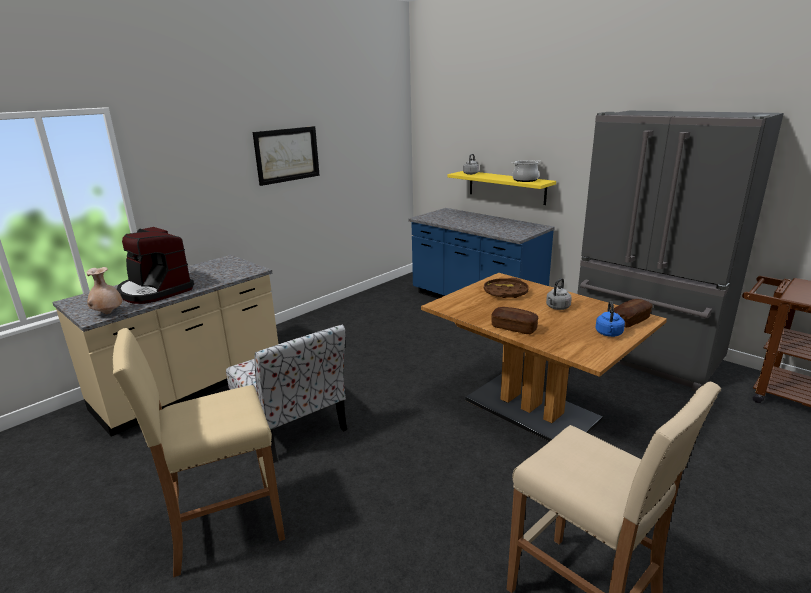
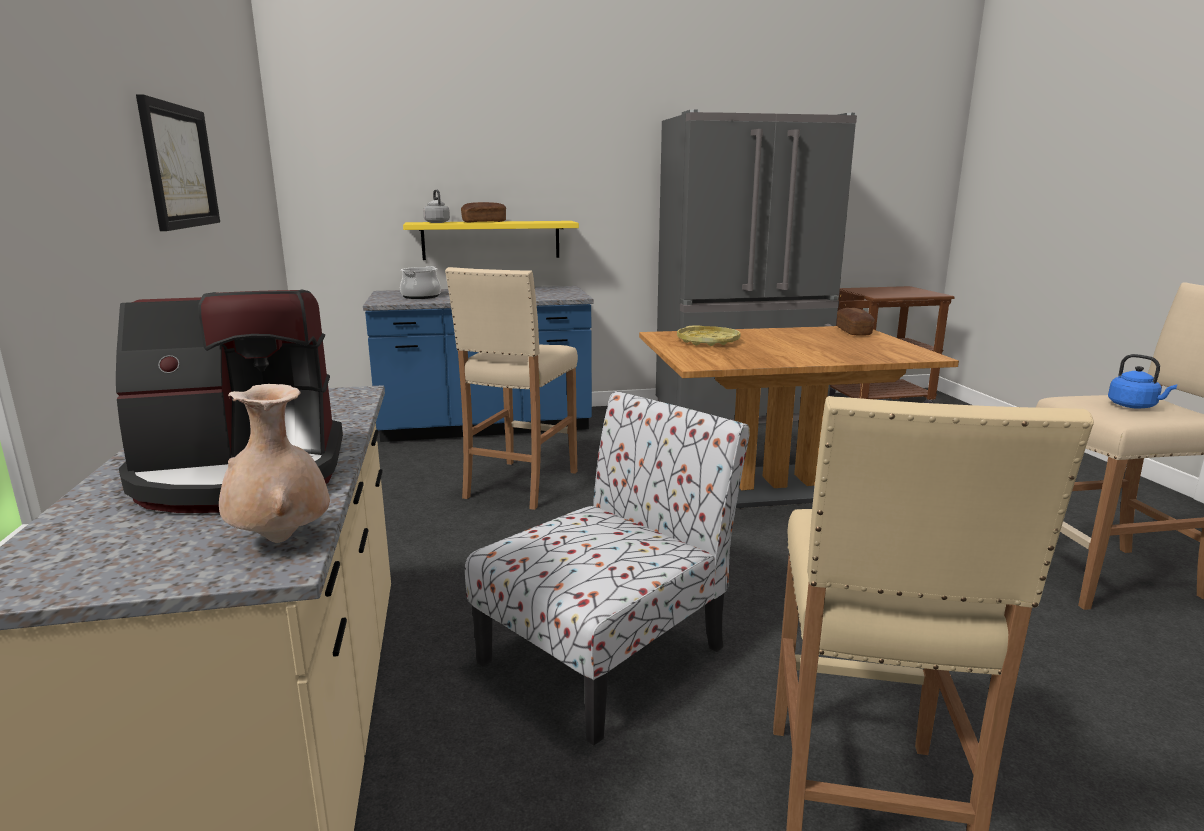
camera: 55 degrees left, 5 degrees down
(292, 424) = (607, 652): chair -> chair turned 45 degrees counterclockwise
(420, 340) = (520, 485): none -> beige stool
(505, 292) = (708, 341): brown tray -> yellow tray
(514, 328) = (817, 358): bread -> bread (484, 222)
(525, 180) = (537, 221): cooking pot -> cooking pot (421, 296)
(557, 307) = (785, 339): grey kettle -> none
(609, 334) = (876, 341): blue kettle -> blue kettle (1134, 406)

